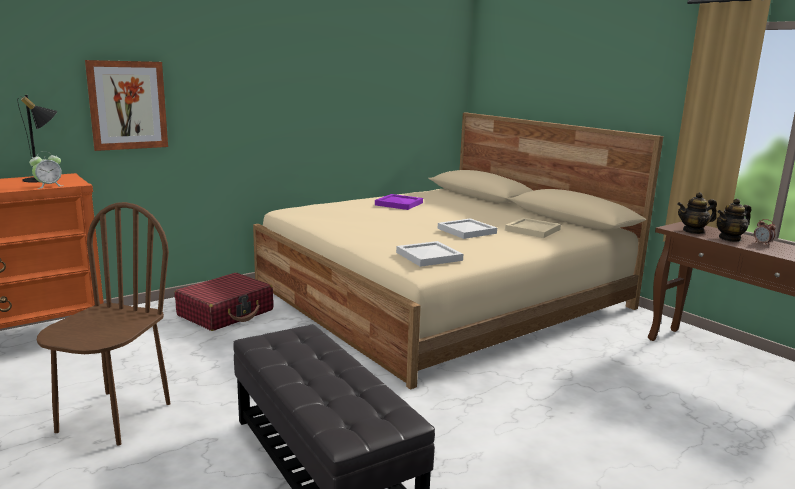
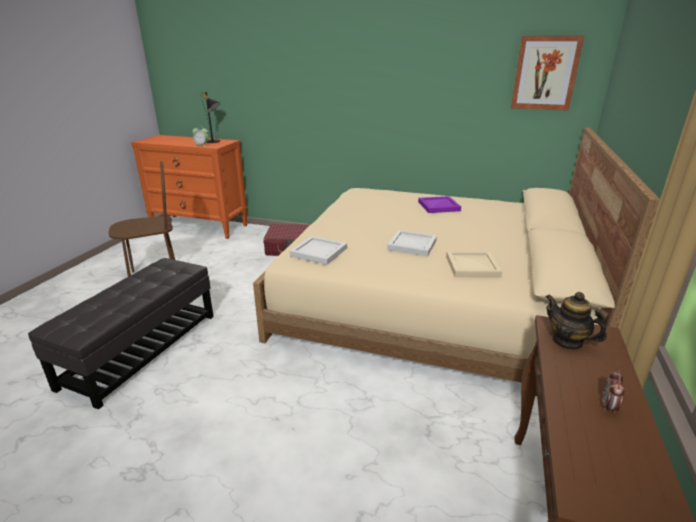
camera: 55 degrees right, 10 degrees up
(127, 105) = (269, 100): picture -> picture (545, 73)
(730, 239) = (582, 375): teapot -> none

